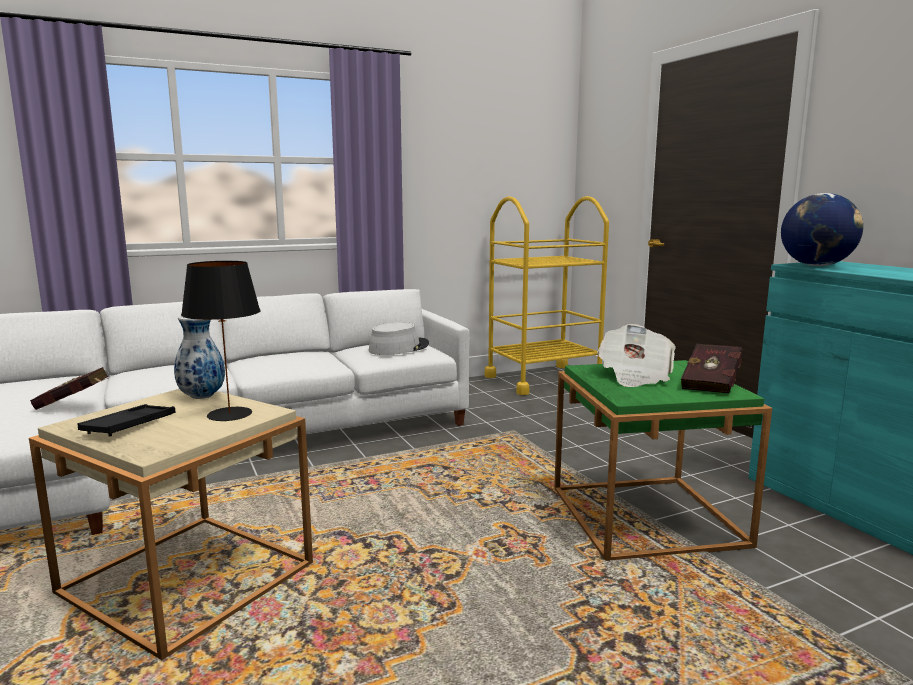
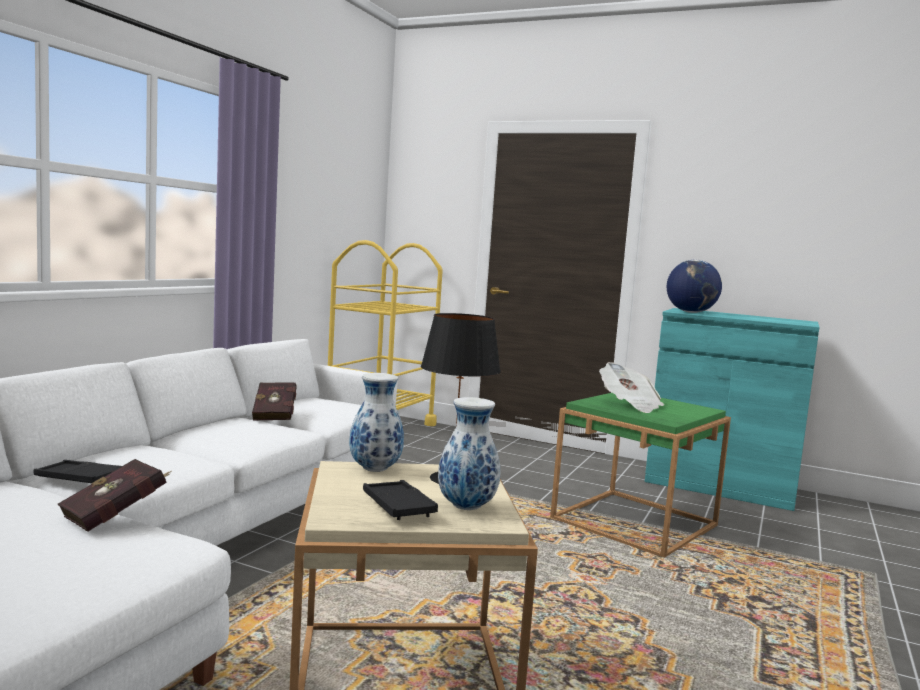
camera: 40 degrees left, 5 degrees down
(120, 378) = (78, 478): none -> black tray
(166, 436) = (465, 507): none -> vase
(398, 348) = (328, 404): grey hat -> none
(712, 385) = (682, 405): red book -> red book (275, 415)

